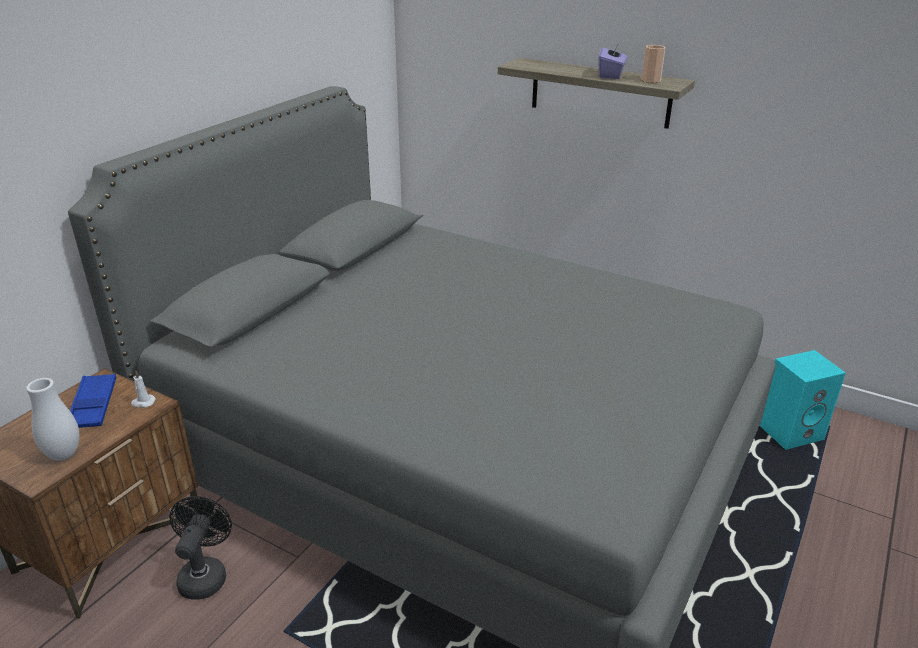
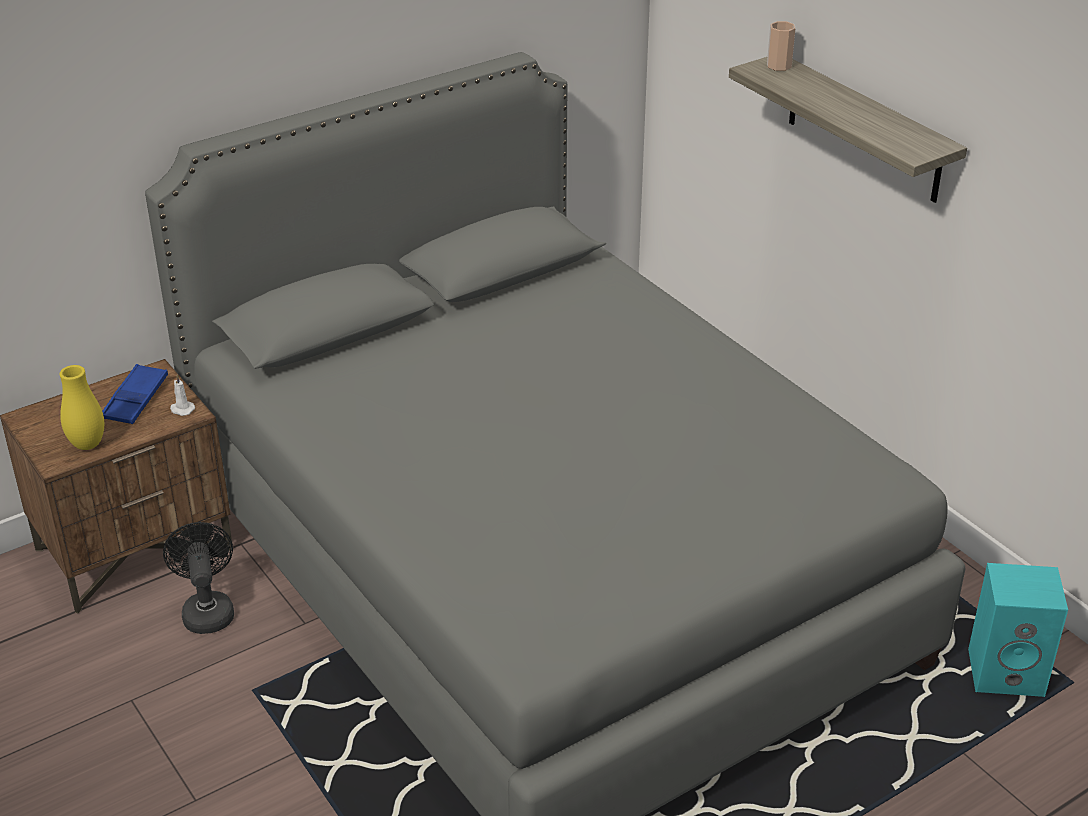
camera: 25 degrees right, 5 degrees up
(64, 454) = (87, 444): white vase -> yellow vase
(205, 574) = (207, 610): black fan -> black fan turned 45 degrees counterclockwise
(611, 75) = (860, 115): purple tissue box -> none
(651, 80) = (902, 137): cup -> cup (779, 66)

